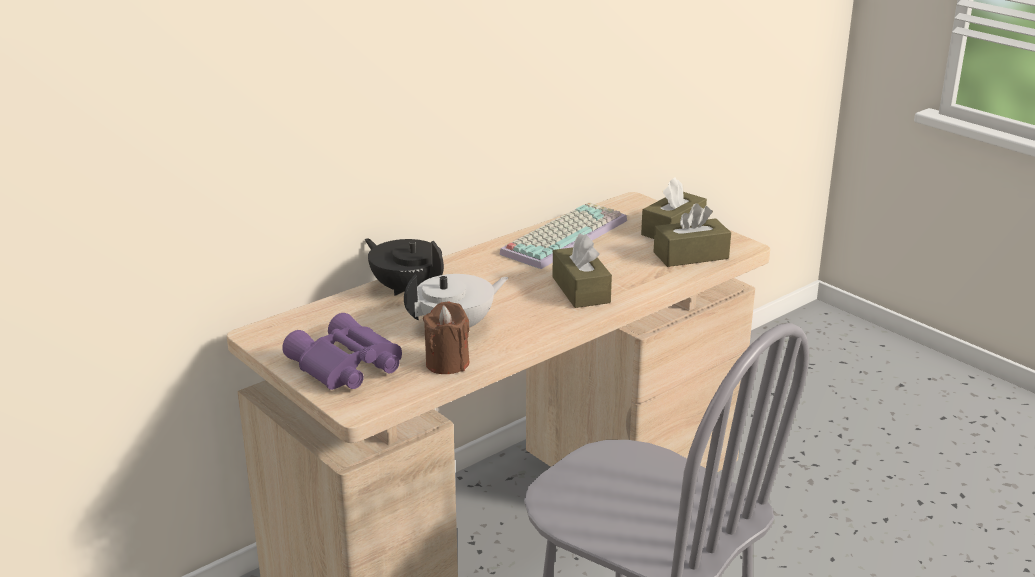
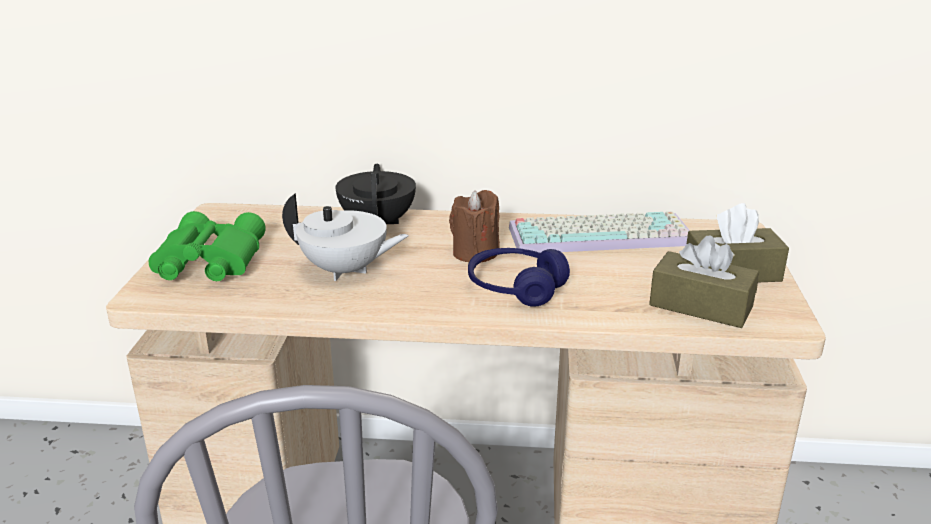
camera: 45 degrees right, 0 degrees up
(345, 367) = (207, 261): purple binoculars -> green binoculars
(447, 363) = (273, 296): brown candle -> brown candle (475, 253)
(581, 290) = (515, 288): brown tissue box -> blue headphones

